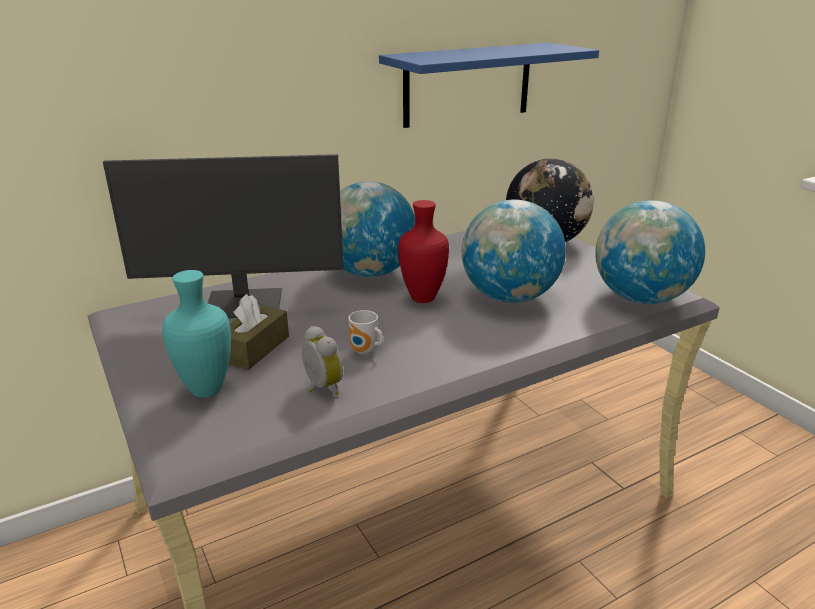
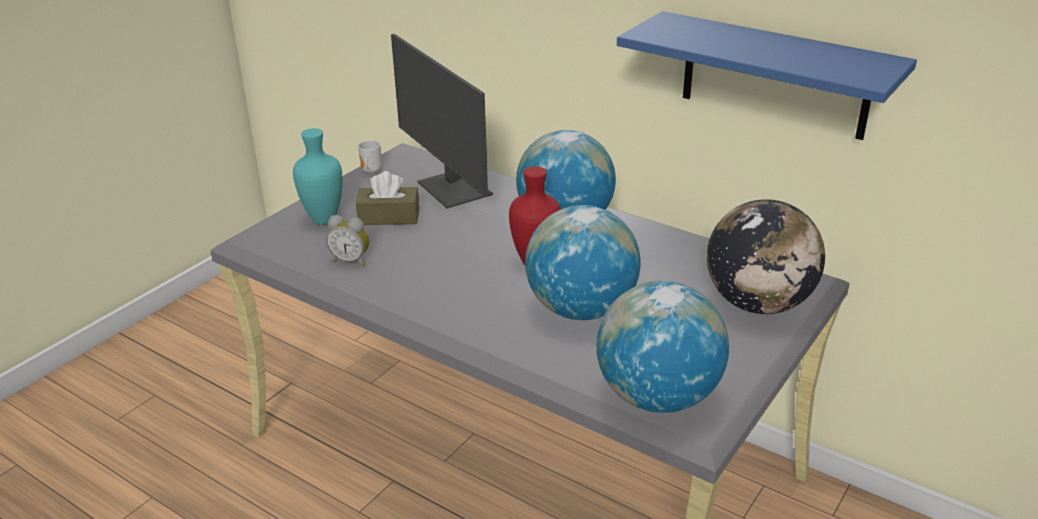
camera: 65 degrees right, 5 degrees up
(320, 388) = (351, 260): alarm clock -> alarm clock turned 75 degrees clockwise
(365, 351) = (417, 262): mug -> mug (370, 172)

